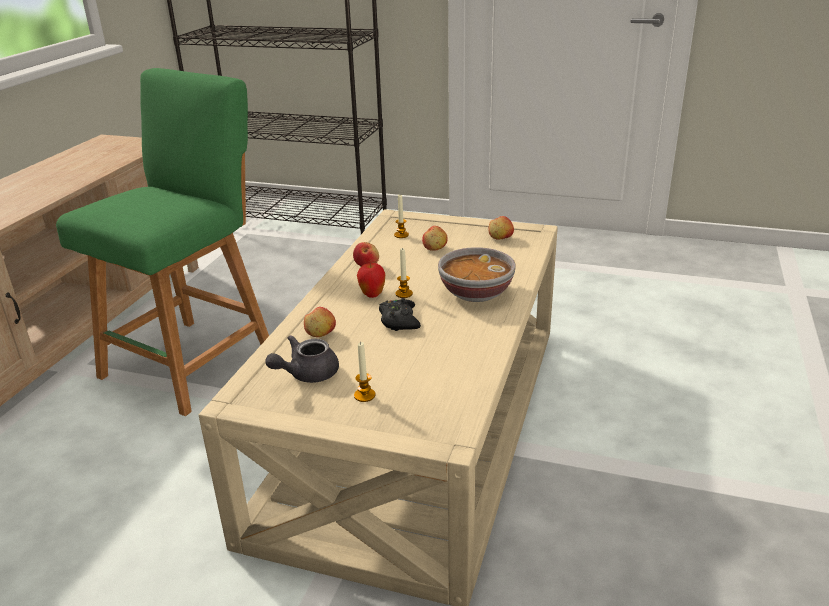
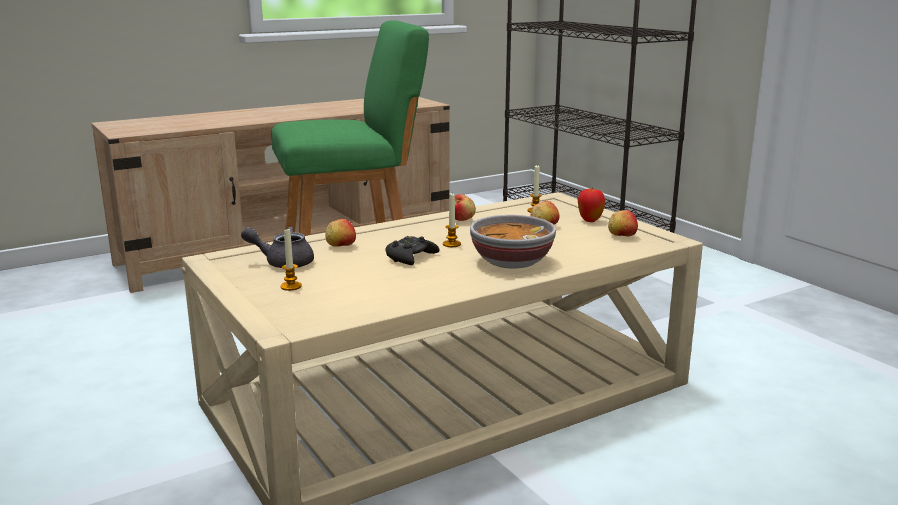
camera: 40 degrees right, 10 degrees down
(372, 295) = (426, 237): apple -> apple (590, 220)

